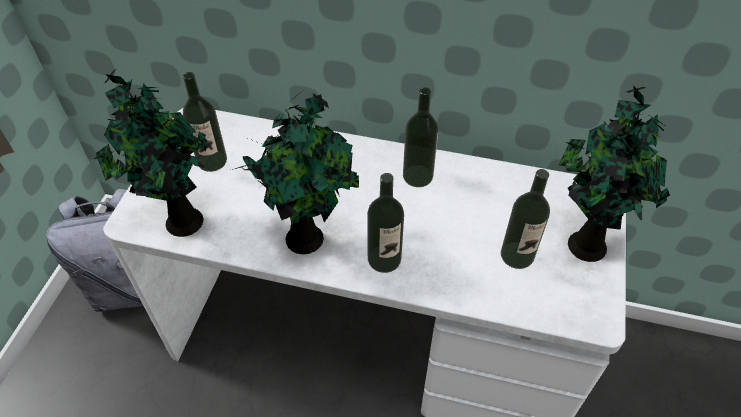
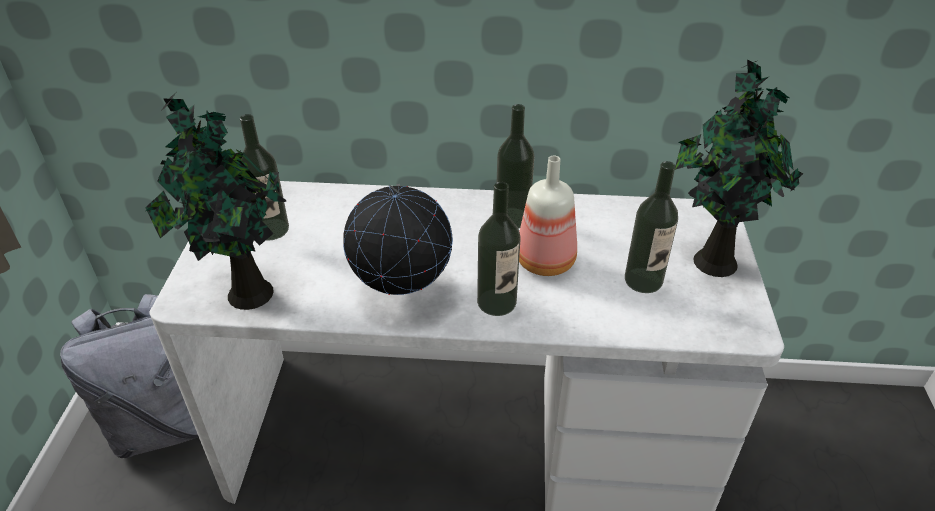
camera: 10 degrees left, 10 degrees down
(307, 236) = (402, 291): potted plant -> globe
(437, 223) = (546, 261): none -> bottle

